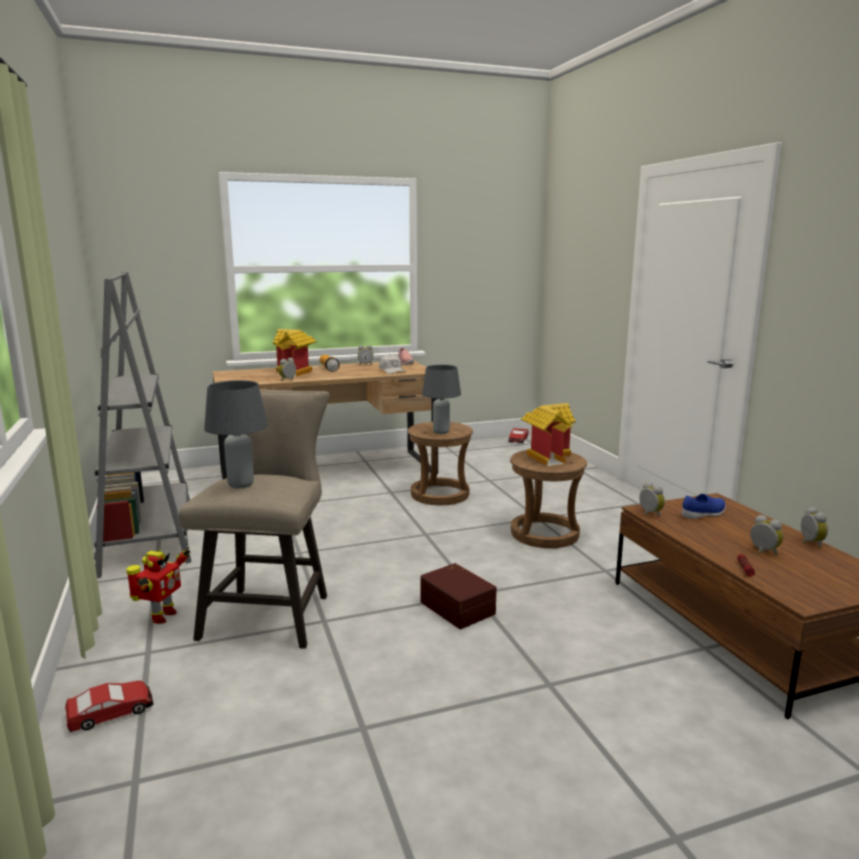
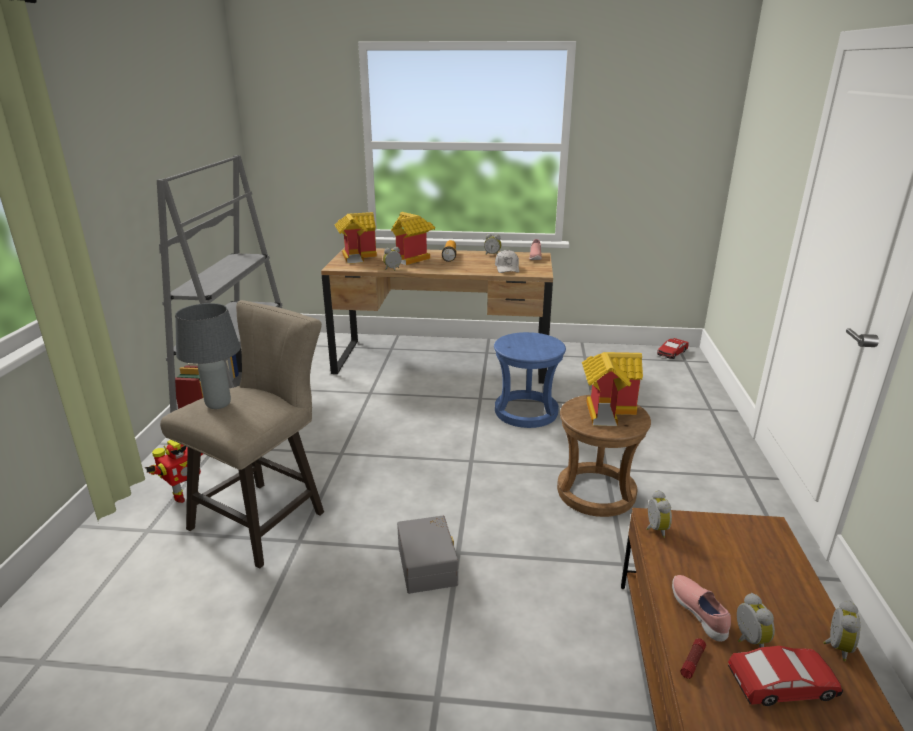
camera: 25 degrees right, 10 degrees up
(111, 712) = (78, 584): toy car -> toy car (783, 684)
(237, 376) = (357, 256): none -> toy house
(440, 494) = (526, 411): brown stool -> blue stool
(441, 432) = (526, 350): grey table lamp -> none
(458, 607) = (429, 564): brown storage box -> grey storage box
(703, 514) = (727, 550): blue shoe -> none
(723, 547) = (699, 613): none -> pink shoe

